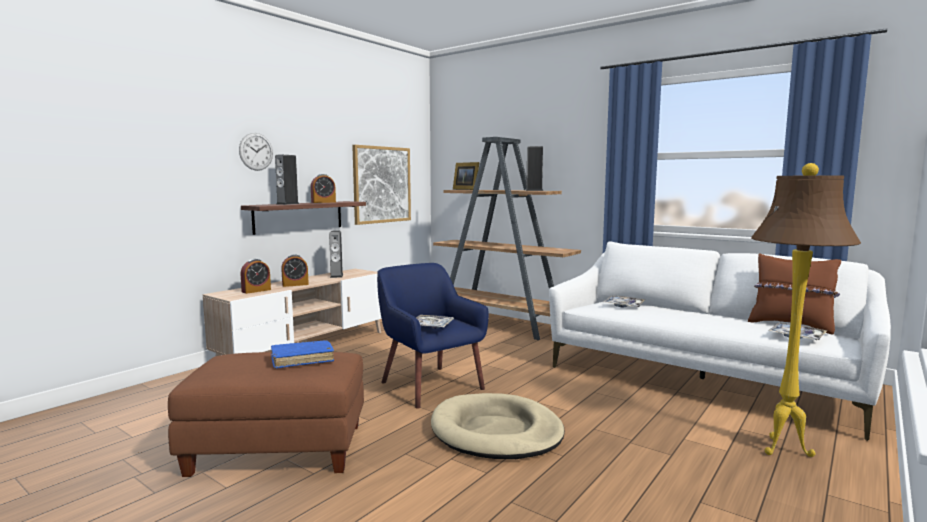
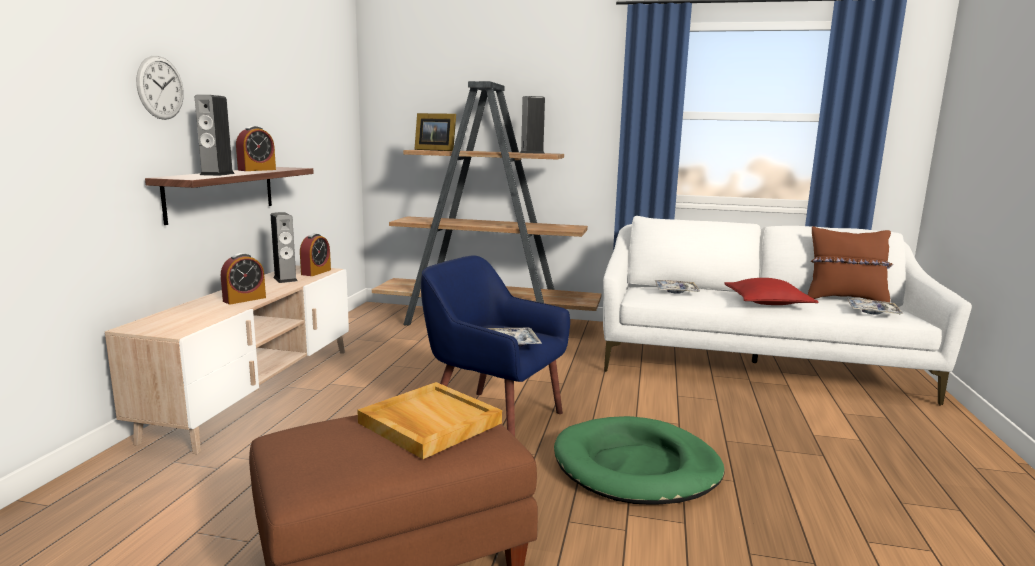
camera: 25 degrees left, 5 degrees up
(256, 291) = (195, 316): alarm clock -> alarm clock (316, 272)
(302, 360) = (428, 423): blue book -> beige tray
(382, 184) = (313, 141): picture -> none
(496, 432) = (636, 467): beige dog bed -> green dog bed
(696, 320) = (767, 302): none -> red pillow
(783, 451) = (899, 429): brown floor lamp -> none

